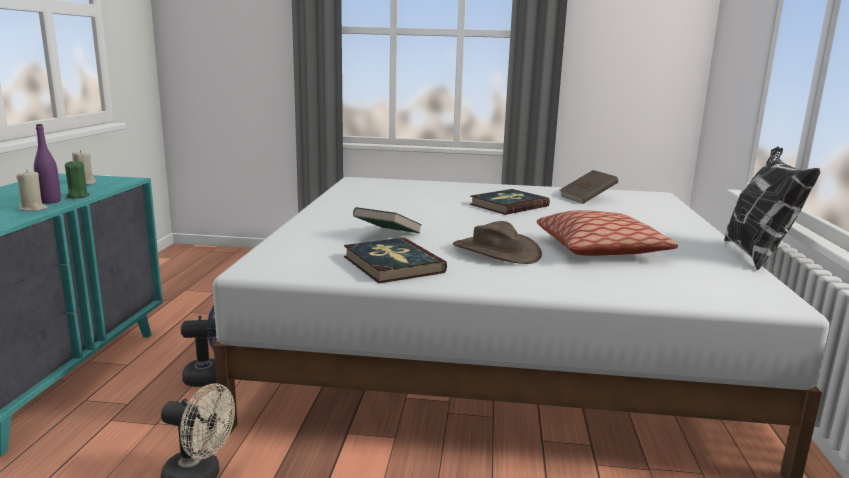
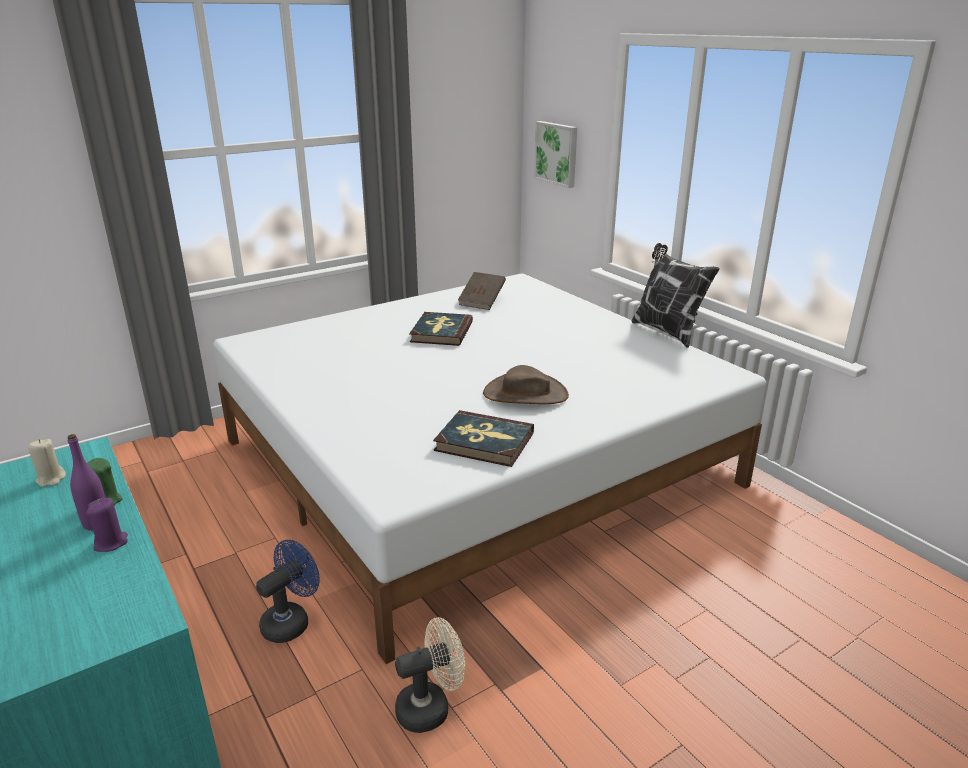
camera: 40 degrees left, 10 degrees up
(33, 209) = (111, 543): beige candle -> purple candle
(387, 236) = (419, 410): green book -> none
(600, 249) = (582, 363): pillow -> none
(729, 64) = (557, 153): none -> picture

